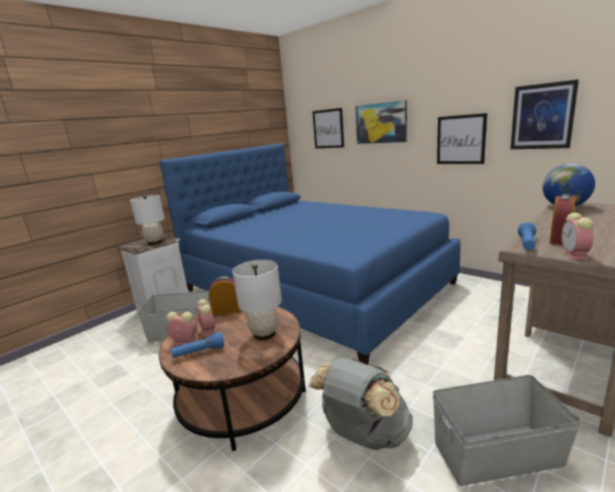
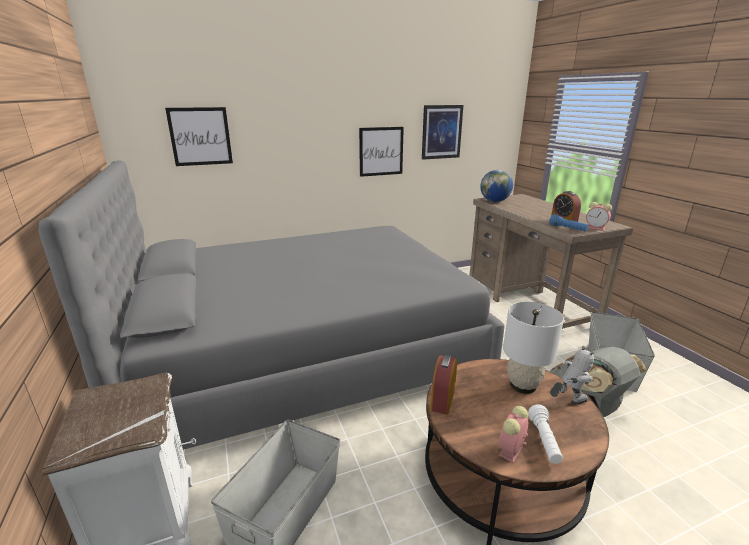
camera: 65 degrees left, 5 degrees up
(155, 242) = (138, 404): white table lamp -> none
(199, 352) = (544, 441): blue flashlight -> white flashlight
(208, 331) = (490, 425): alarm clock -> none
(253, 356) = (567, 402): none -> toy robot
(314, 287) = (306, 352): blue bed -> grey bed
(381, 123) = (290, 131): picture -> none

